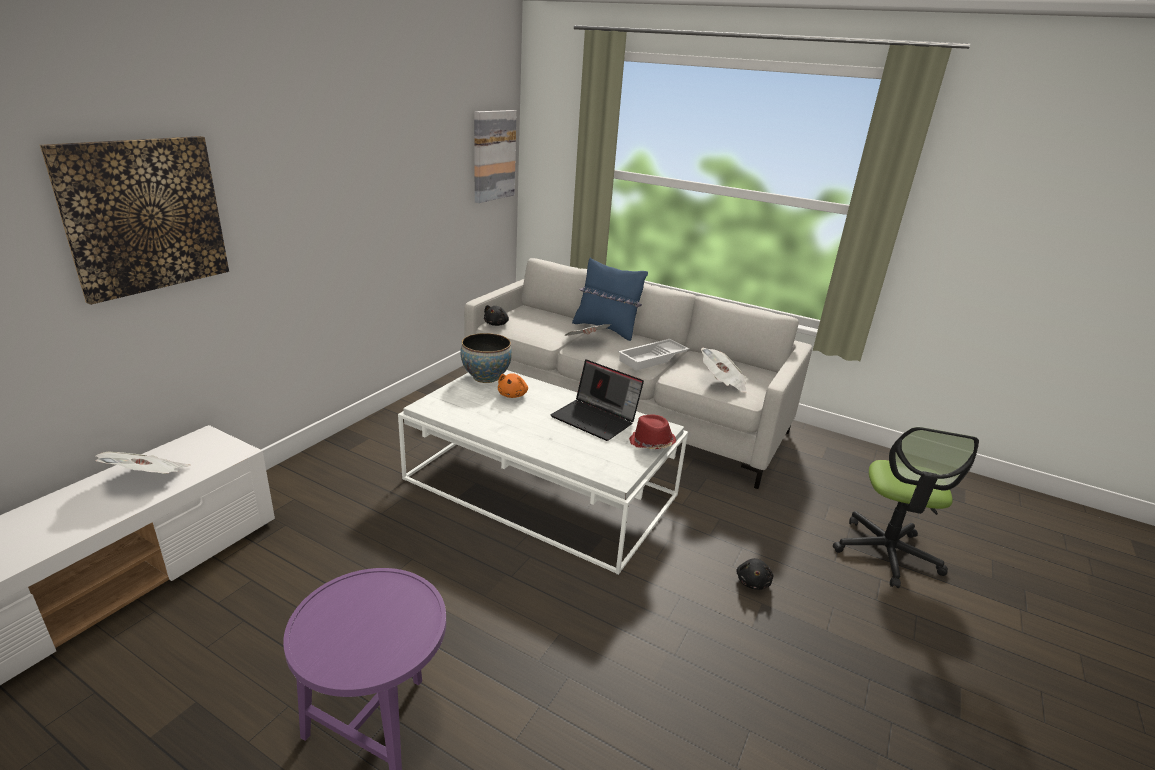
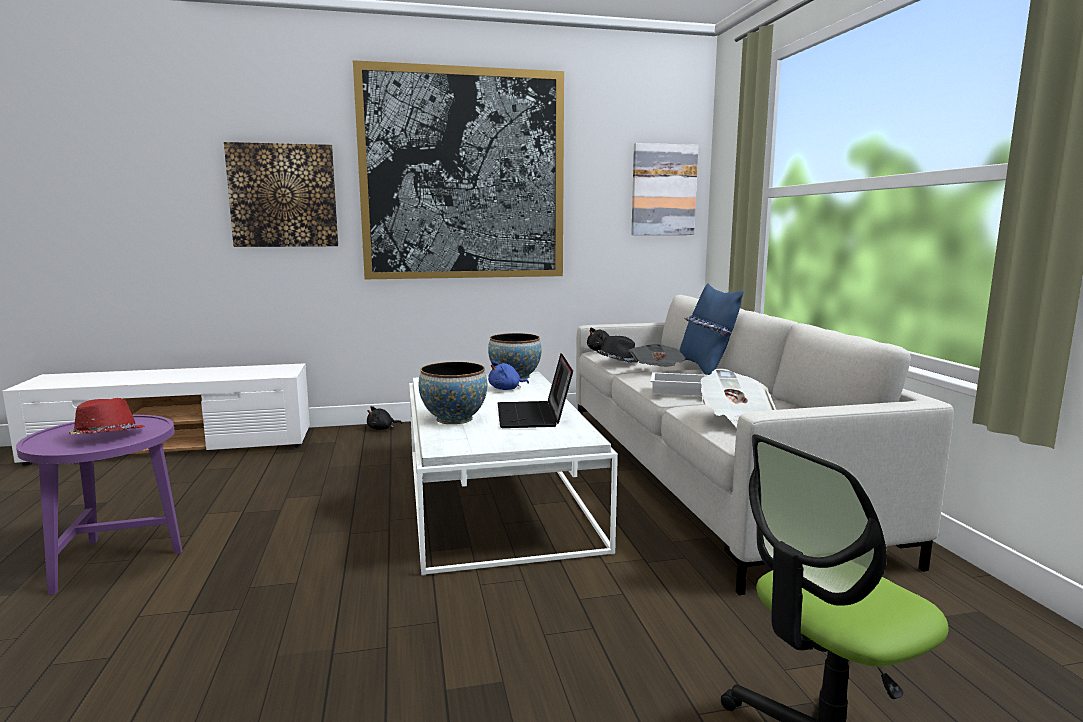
camera: 50 degrees right, 15 degrees down
(149, 478) = (227, 373): newspaper -> none
(344, 160) = (463, 176): none -> picture
(513, 395) = (506, 389): orange plush toy -> blue plush toy
(540, 336) = (617, 360): none -> black hat
(558, 445) = (454, 419): none -> bowl
(651, 443) = (538, 441): red hat -> red hat (107, 436)
(753, 582) = (536, 659): black plush toy -> black plush toy (382, 429)

